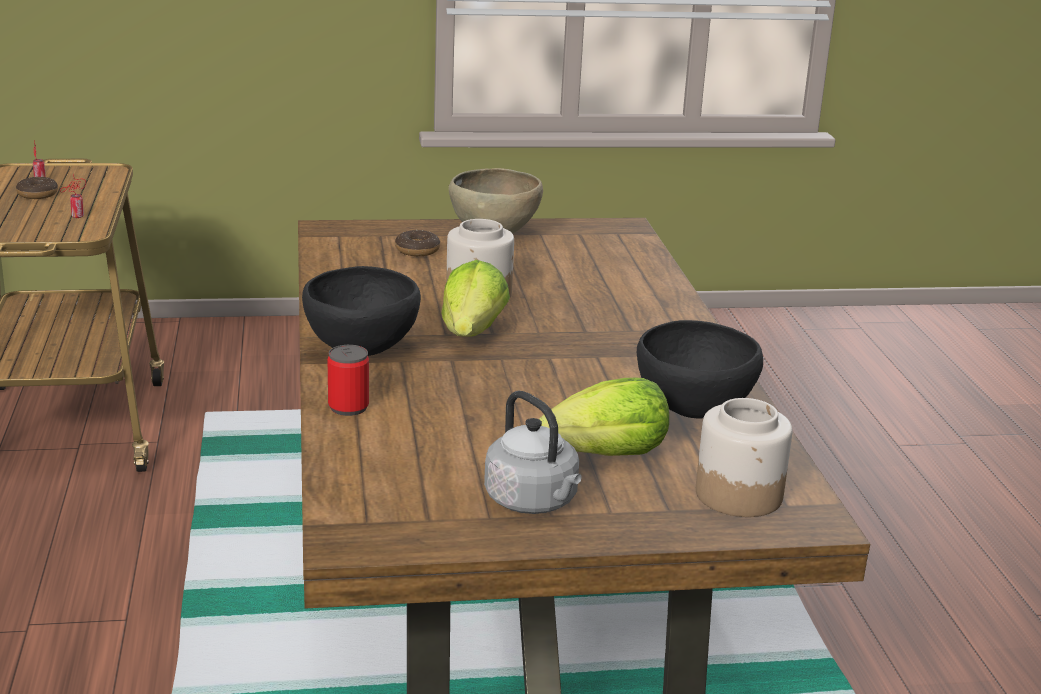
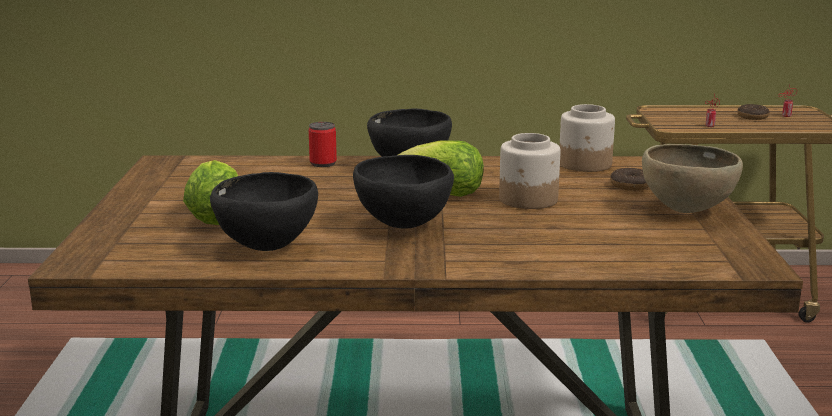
camera: 100 degrees right, 5 degrees down
(534, 502) = (168, 196): grey kettle -> none
(592, 349) = (402, 227): none -> black bowl
(739, 495) = (129, 247): jar -> jar (585, 164)

